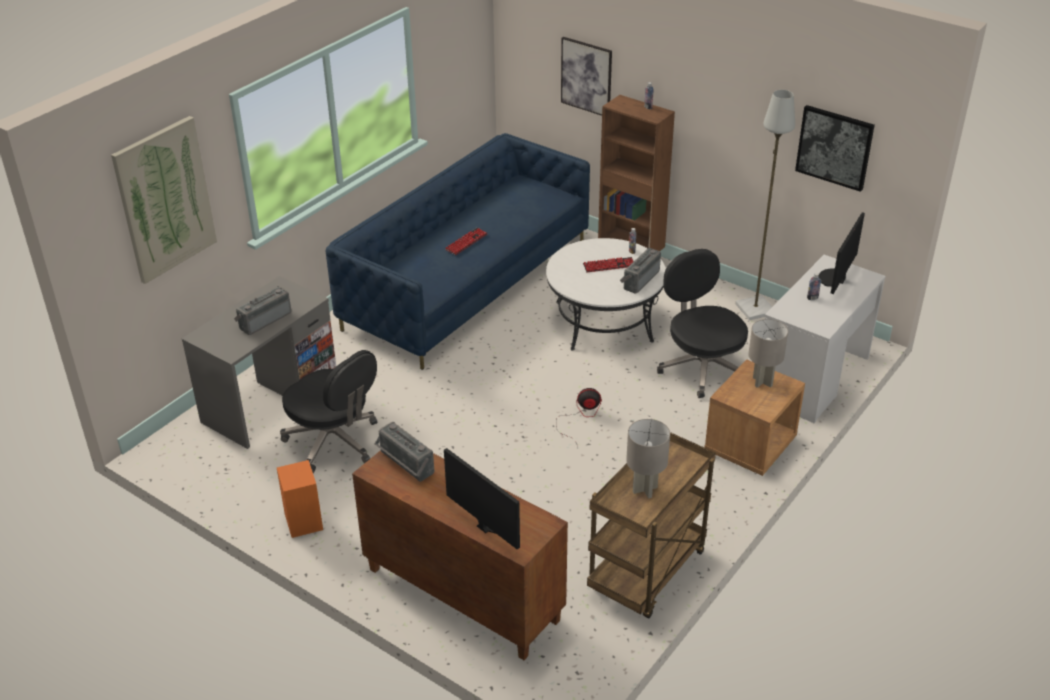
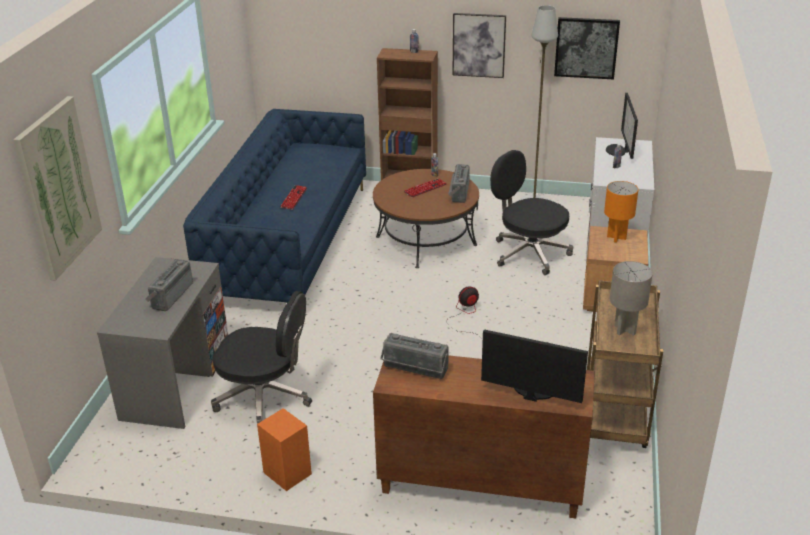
camera: 25 degrees left, 5 degrees down
(586, 76) = (346, 39): picture -> picture (479, 45)
(604, 321) = (426, 240): white coffee table -> brown coffee table
(762, 382) = (616, 238): grey table lamp -> orange table lamp

